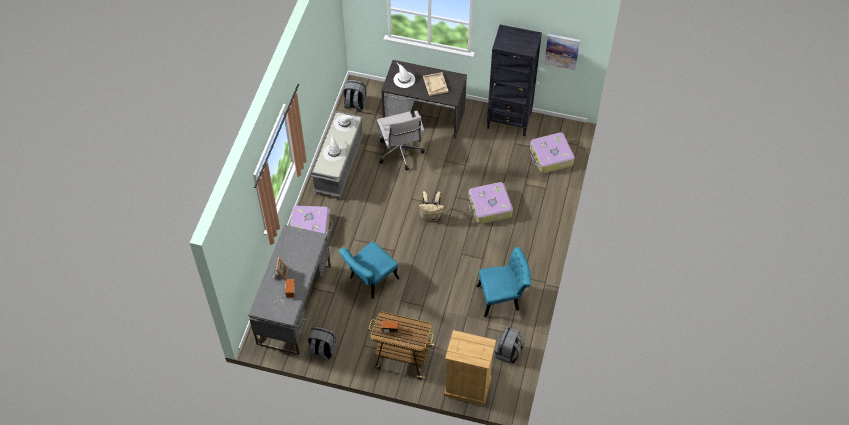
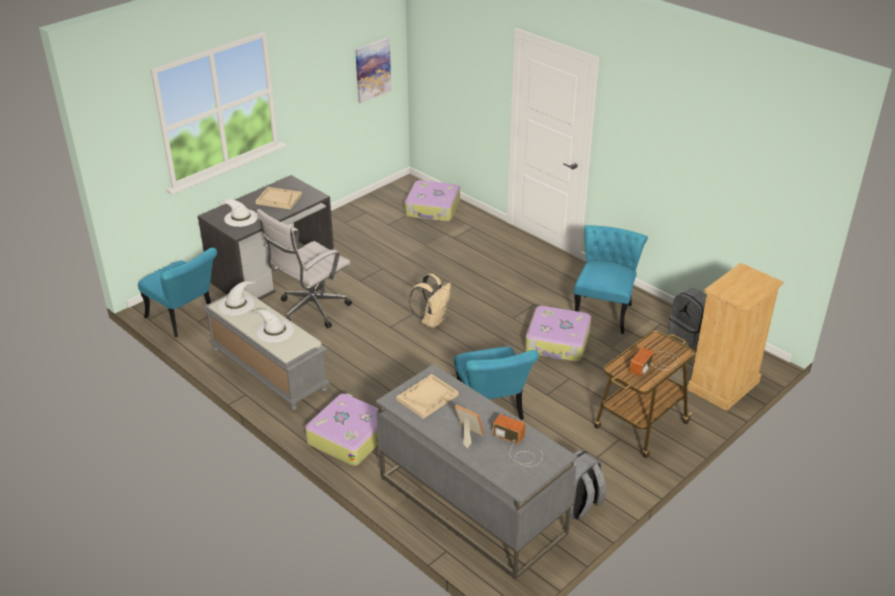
camera: 60 degrees left, 20 degrees down
(299, 244) = (427, 397): none -> beige tray
(355, 104) = (185, 319): grey backpack -> turquoise chair
(400, 154) = (310, 310): white office chair -> white office chair turned 120 degrees clockwise
(489, 207) = (462, 273): suitcase -> suitcase (558, 342)
(509, 121) = (353, 216): black bookcase -> none

